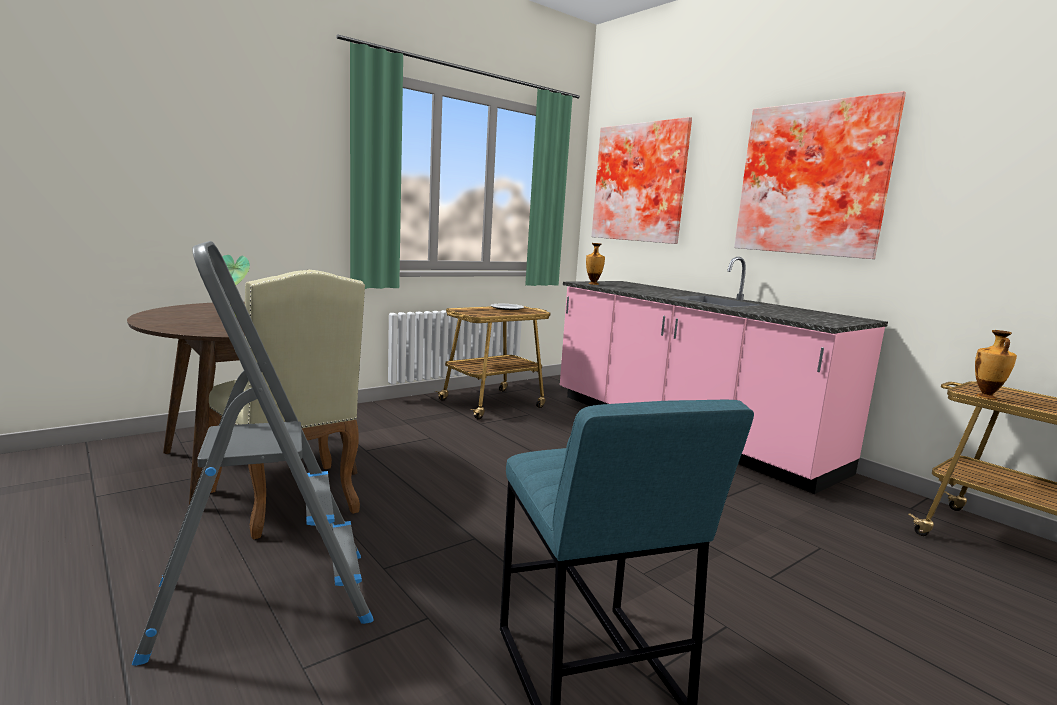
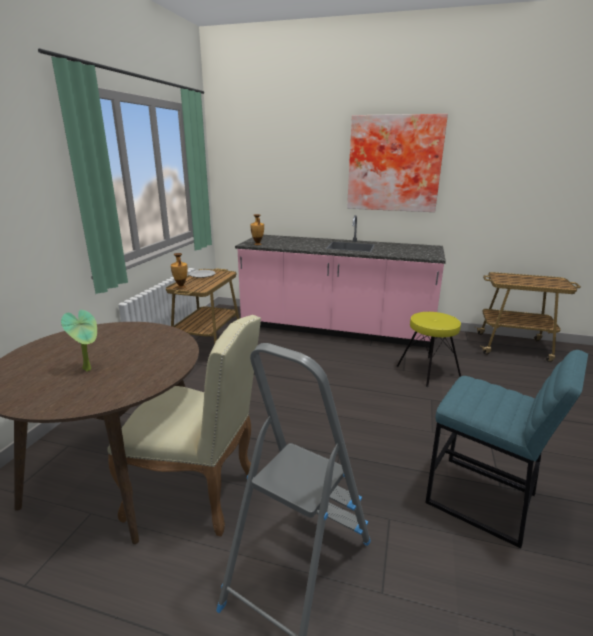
camera: 35 degrees left, 10 degrees up
(641, 183) = (264, 162): picture -> none
(758, 515) = (428, 371): none -> yellow stool
(986, 397) = (511, 283): vase -> vase (181, 287)

